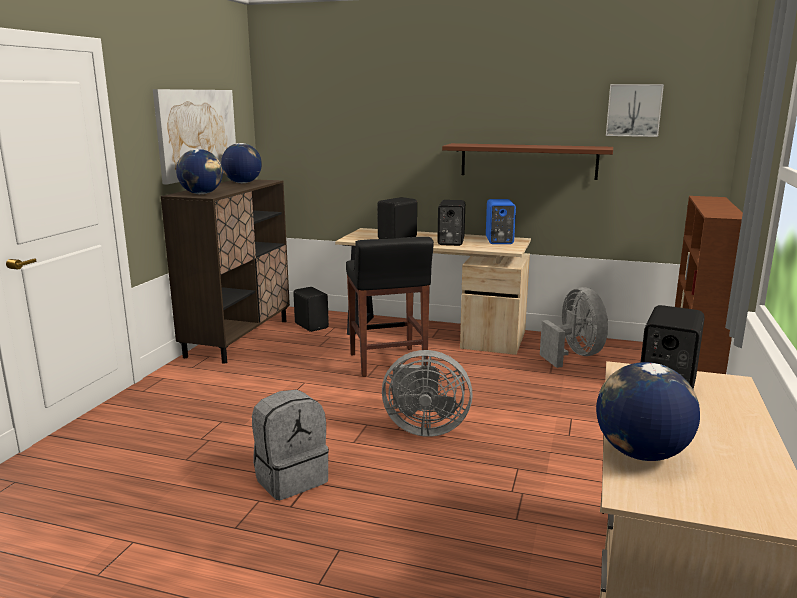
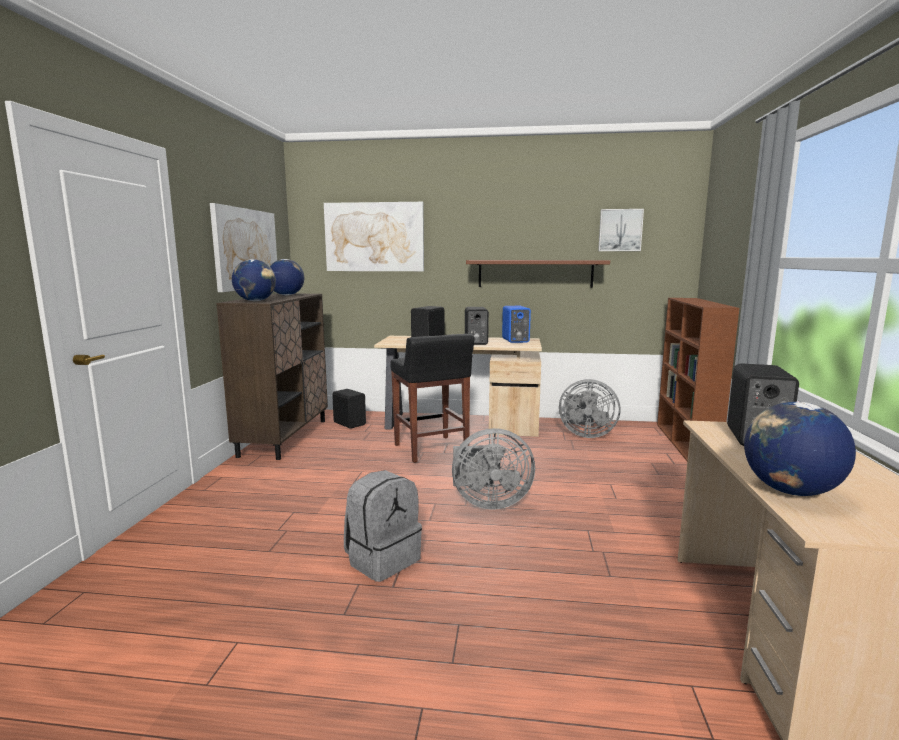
camera: 10 degrees left, 5 degrees down
(345, 114) = (374, 237): none -> picture
(574, 355) = (585, 434): grey fan -> grey fan turned 135 degrees clockwise

